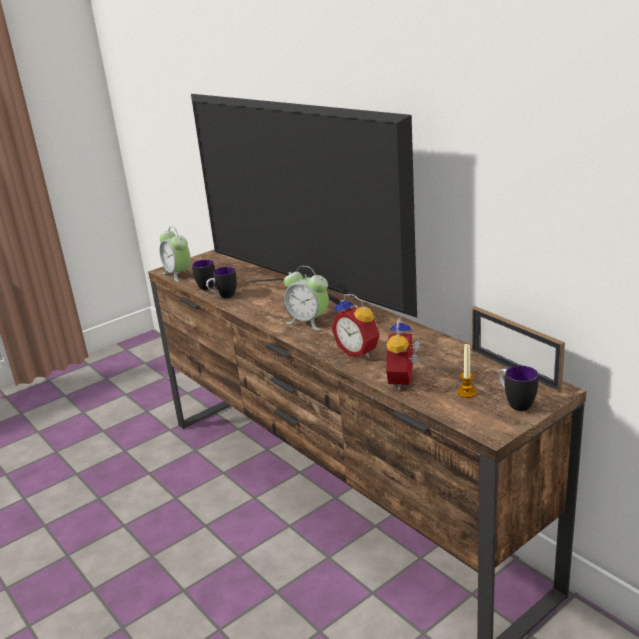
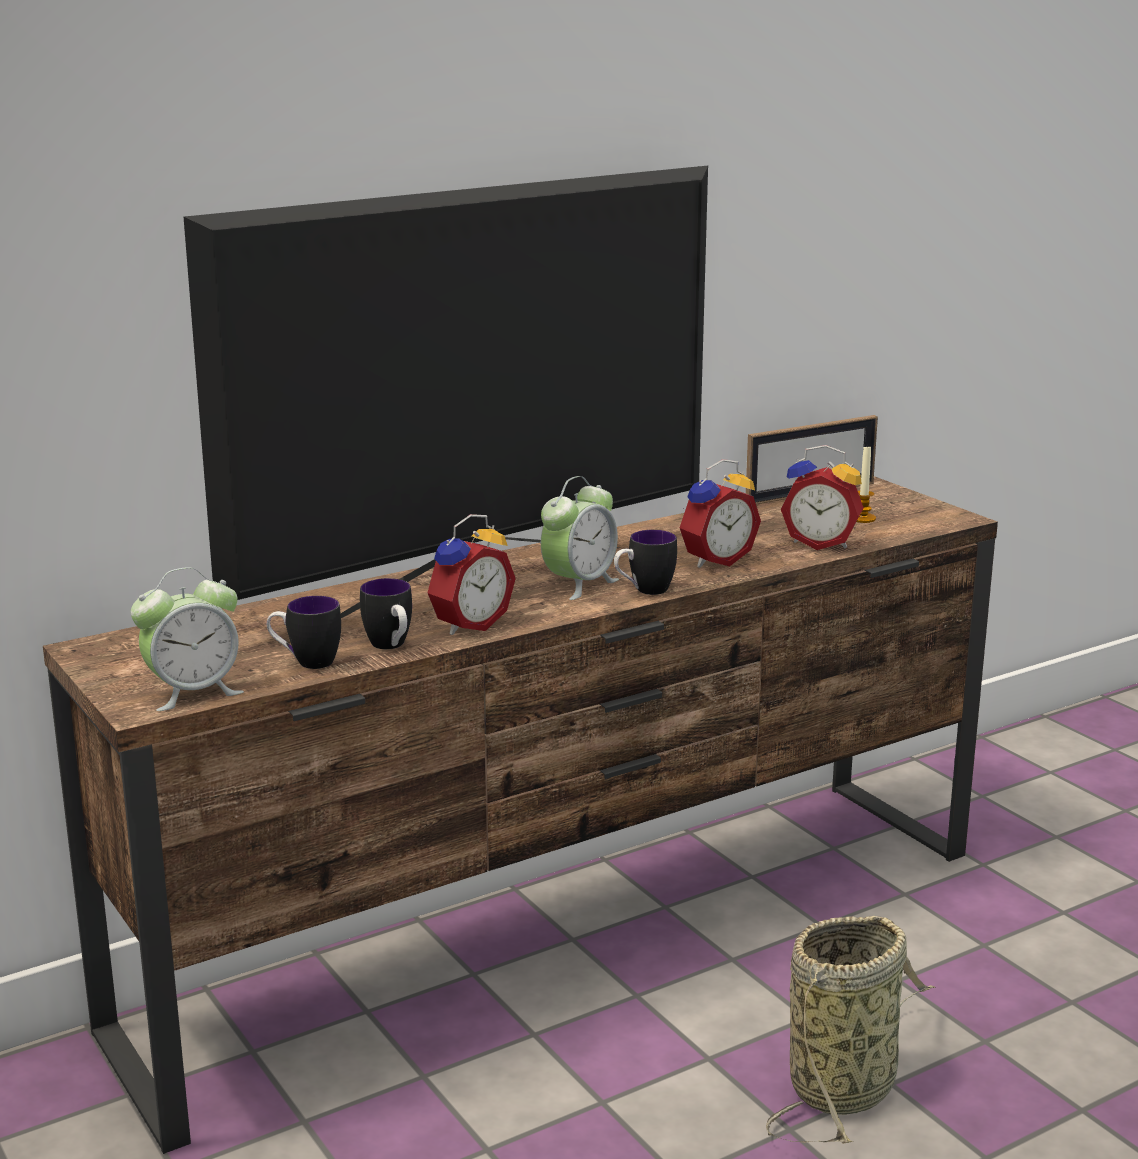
camera: 85 degrees left, 5 degrees down
(217, 610) = (846, 1085): none -> basket
(250, 306) = (468, 624): none -> alarm clock
(515, 403) = (894, 502): mug -> mug (644, 591)

